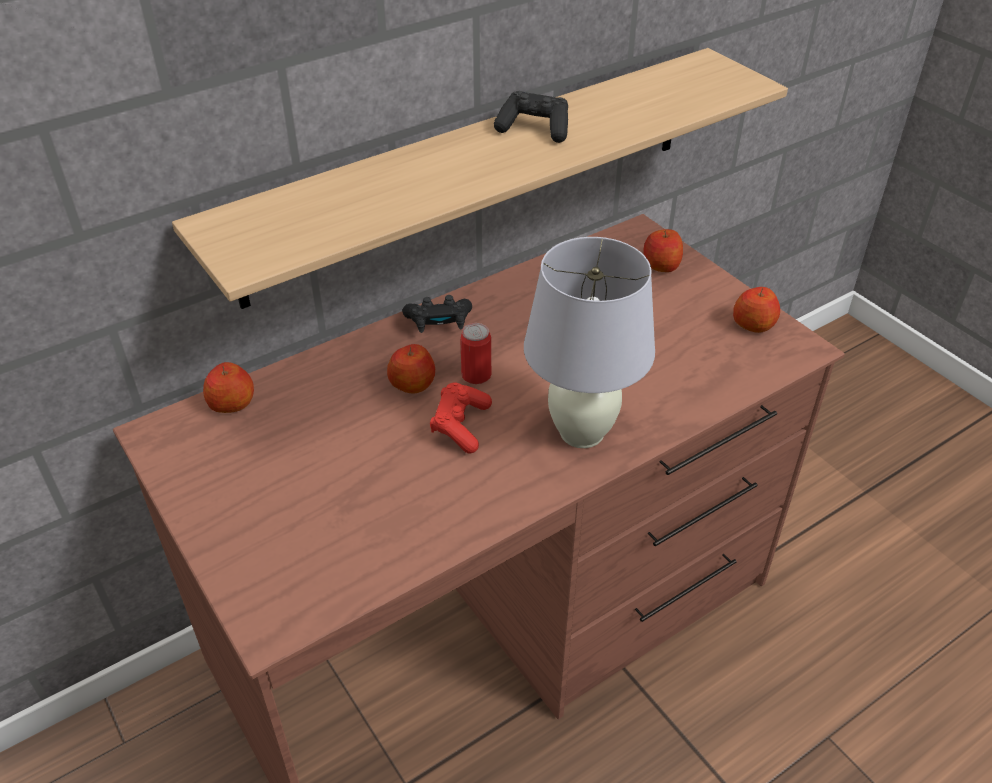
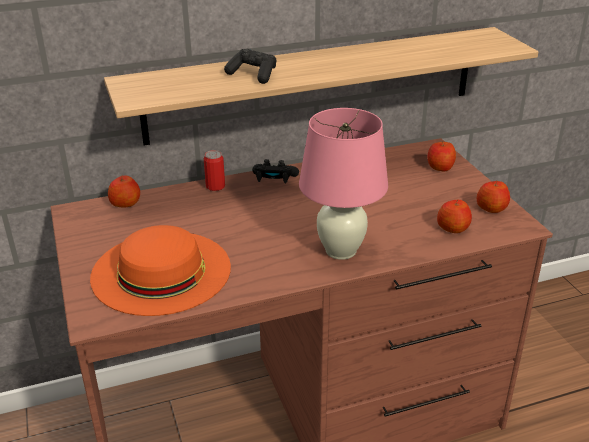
camera: 15 degrees right, 10 degrees down
(338, 518) = (161, 271): none -> orange hat
(412, 384) = (241, 209): apple -> apple (453, 228)
(460, 426) = (262, 235): red game controller -> none
(476, 375) = (285, 210): can -> can (215, 186)
(534, 129) = (350, 56): black game controller -> black game controller (253, 75)
(582, 433) = (341, 251): white table lamp -> pink table lamp

